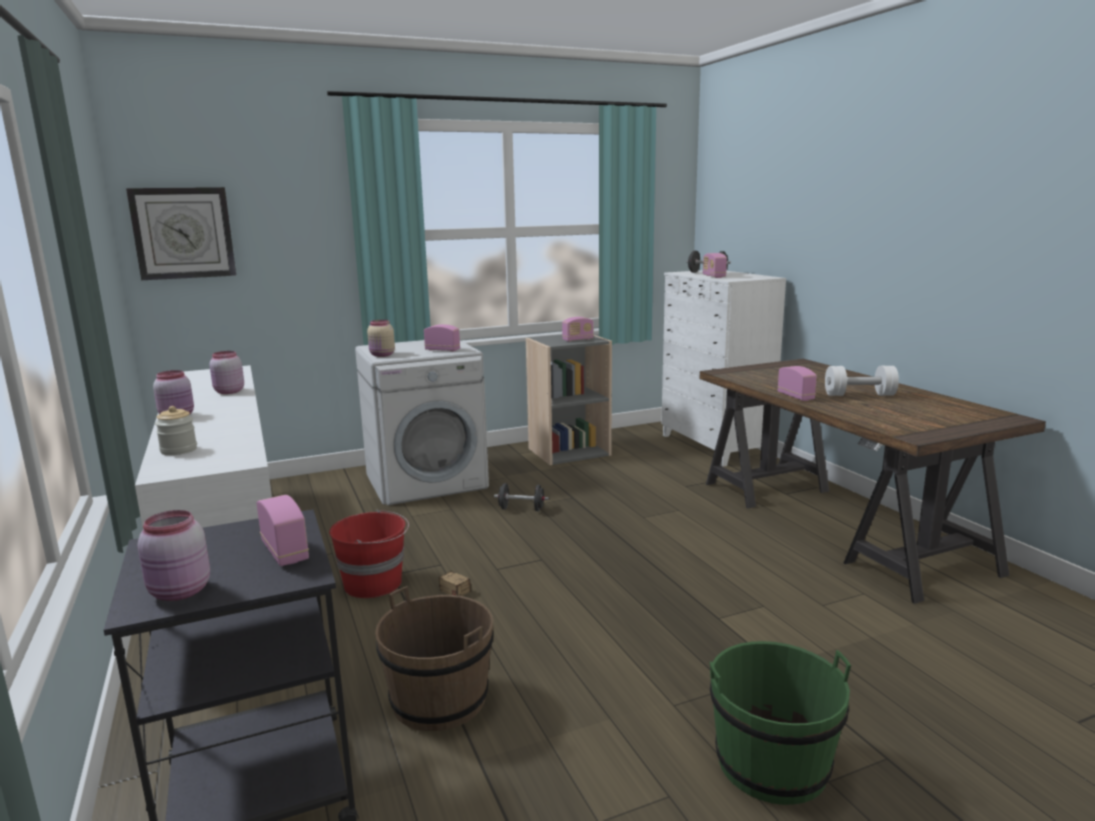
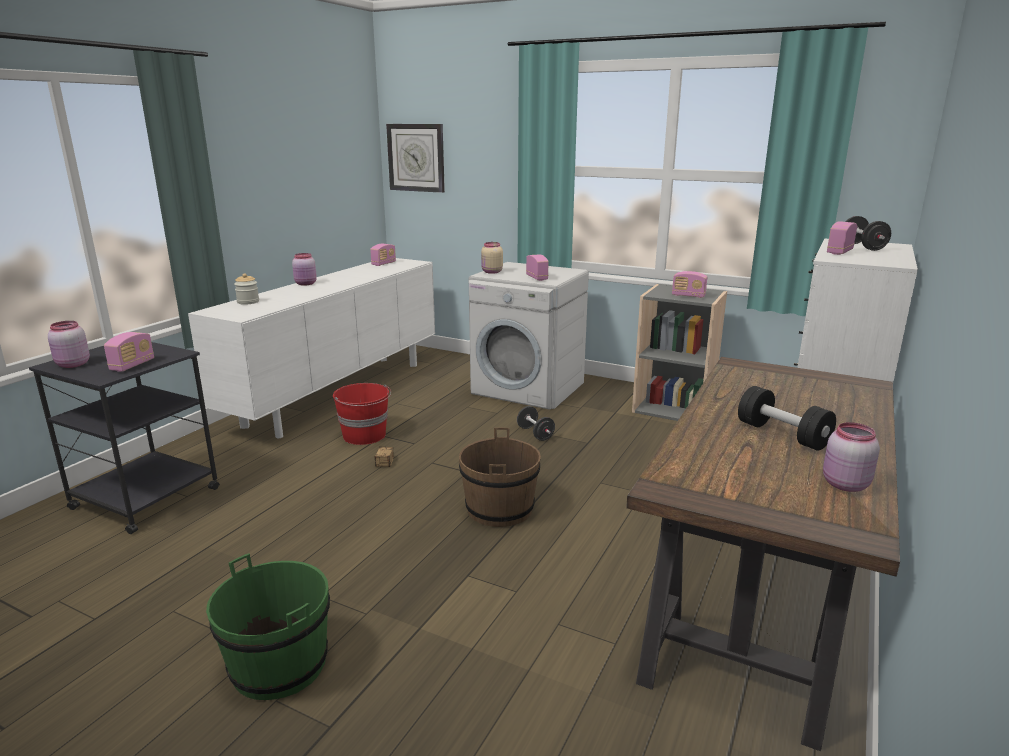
camera: 50 degrees right, 5 degrees up
(228, 392) = (366, 276): pink jar -> pink jar (843, 484)
(439, 700) = (257, 510): brown bucket -> brown bucket (500, 509)
(795, 396) = (707, 409): radio -> radio (383, 264)
(859, 395) = (782, 435): white dumbbell -> black dumbbell

